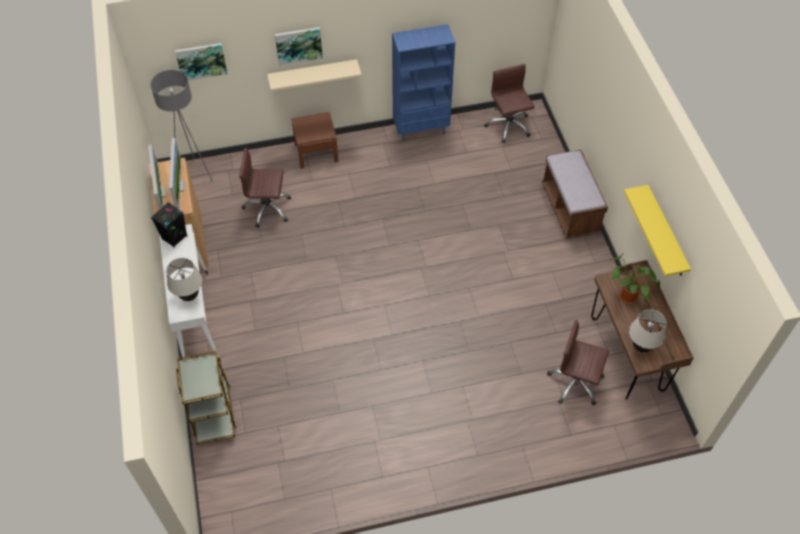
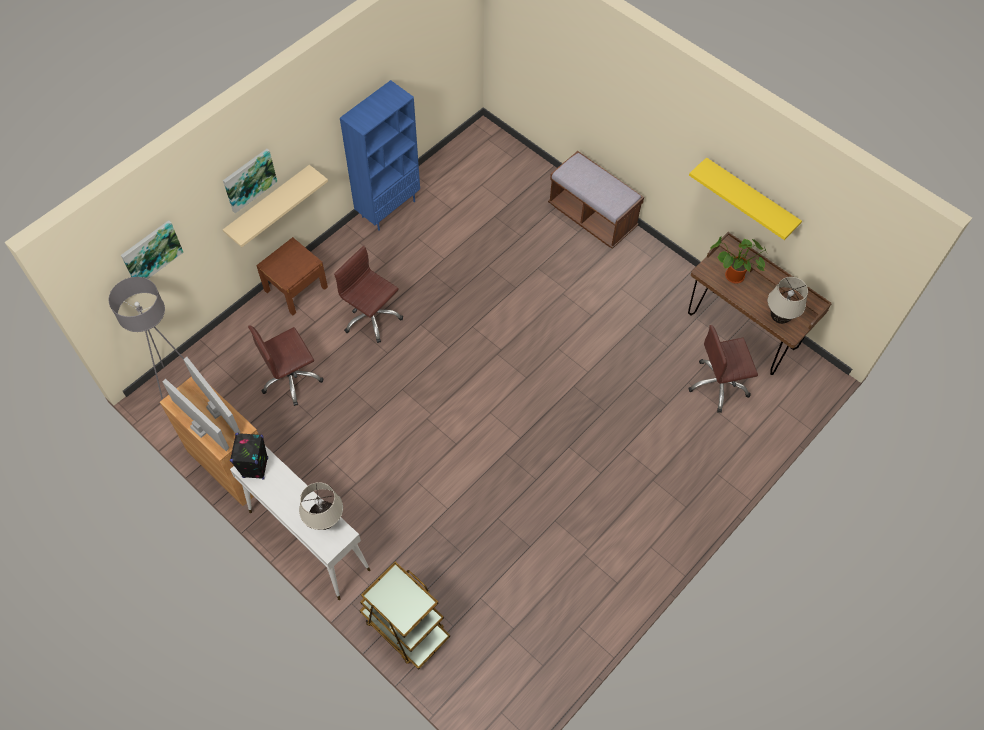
camera: 35 degrees left, 5 degrees up
(508, 126) = (472, 160): brown office chair -> brown office chair (371, 318)

